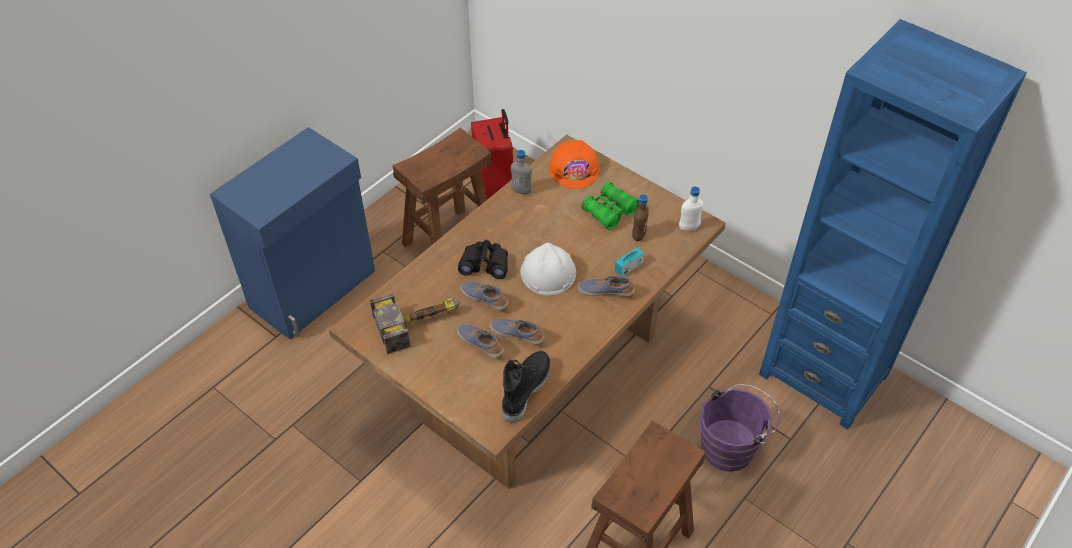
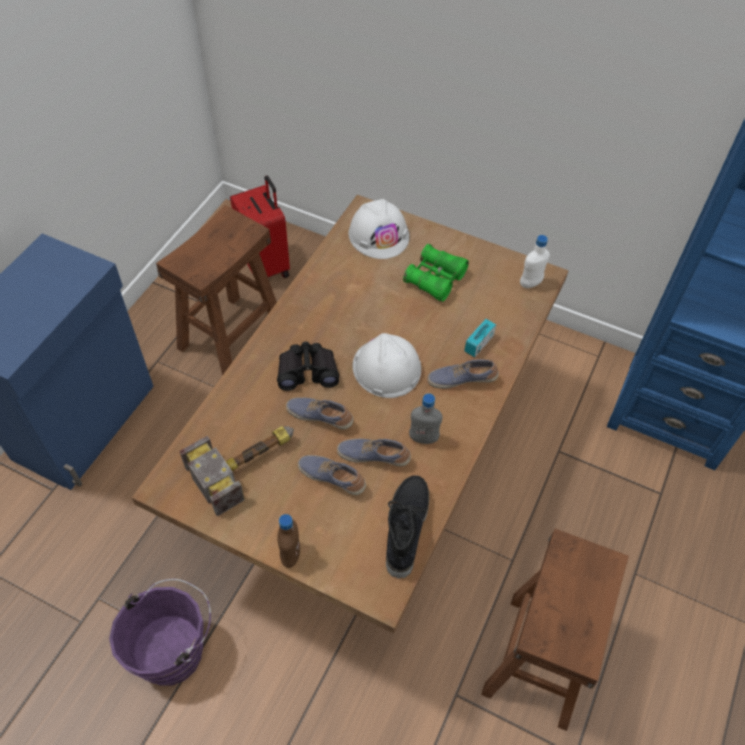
camera: 15 degrees left, 5 degrees up
(521, 191) = (325, 271): grey bottle -> grey bottle (423, 438)
(574, 169) = (379, 235): orange hard hat -> white hard hat
(638, 235) = (477, 303): brown bottle -> brown bottle (290, 554)
(731, 447) = (603, 516): purple bucket -> purple bucket (175, 649)

